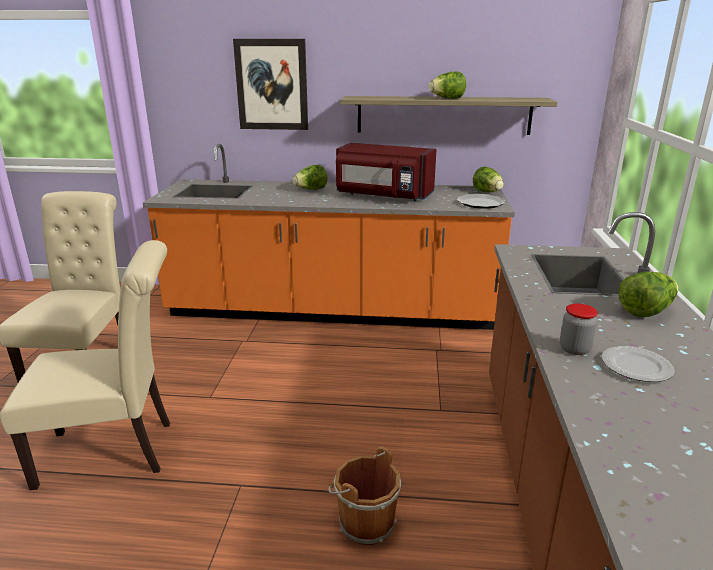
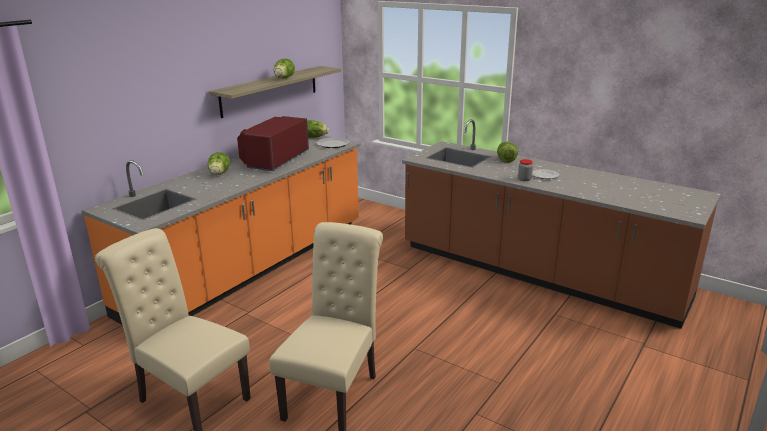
camera: 60 degrees left, 0 degrees up
(272, 85) = (153, 94): picture -> none
(364, 522) = (474, 317): brown bucket -> none
(382, 196) = (274, 160): red microwave -> red microwave turned 150 degrees clockwise

